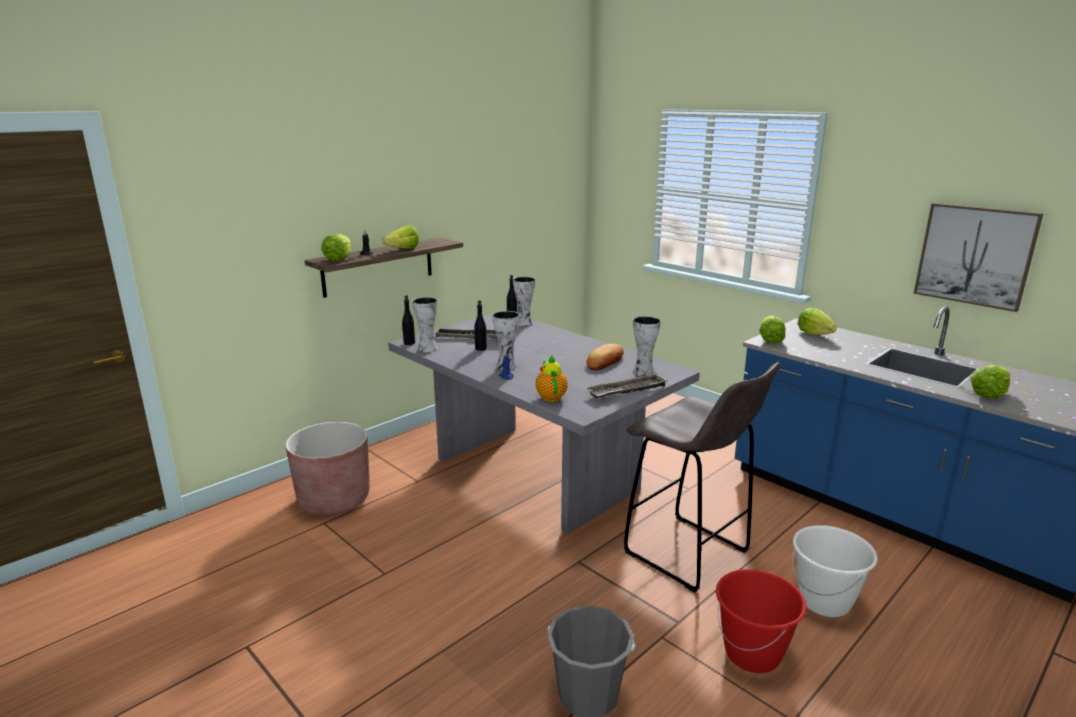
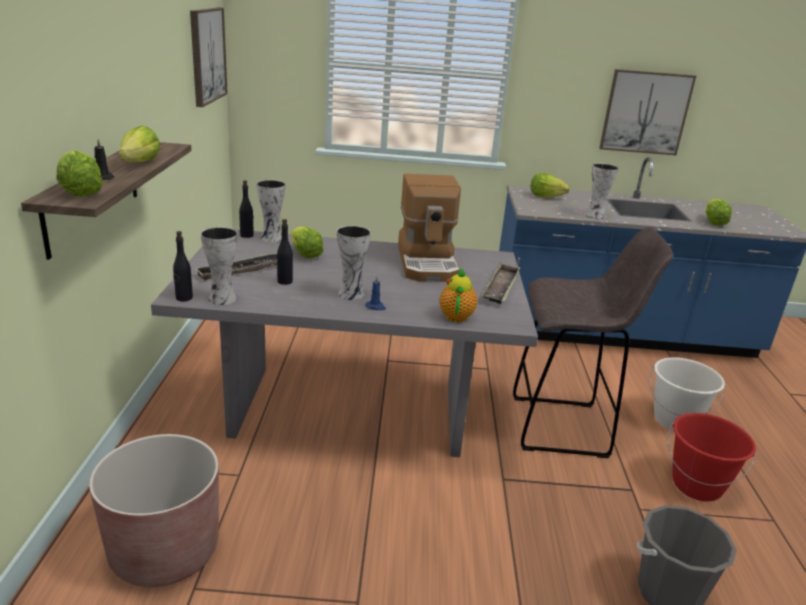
camera: 45 degrees left, 5 degrees up
(551, 396) = (456, 315): teapot -> teapot turned 60 degrees clockwise
(554, 182) = (207, 55): none -> picture
(605, 361) = (428, 262): bread -> coffee machine
(642, 372) = (477, 265): vase -> vase (594, 216)
(770, 340) = (531, 209): lettuce -> lettuce (305, 254)

